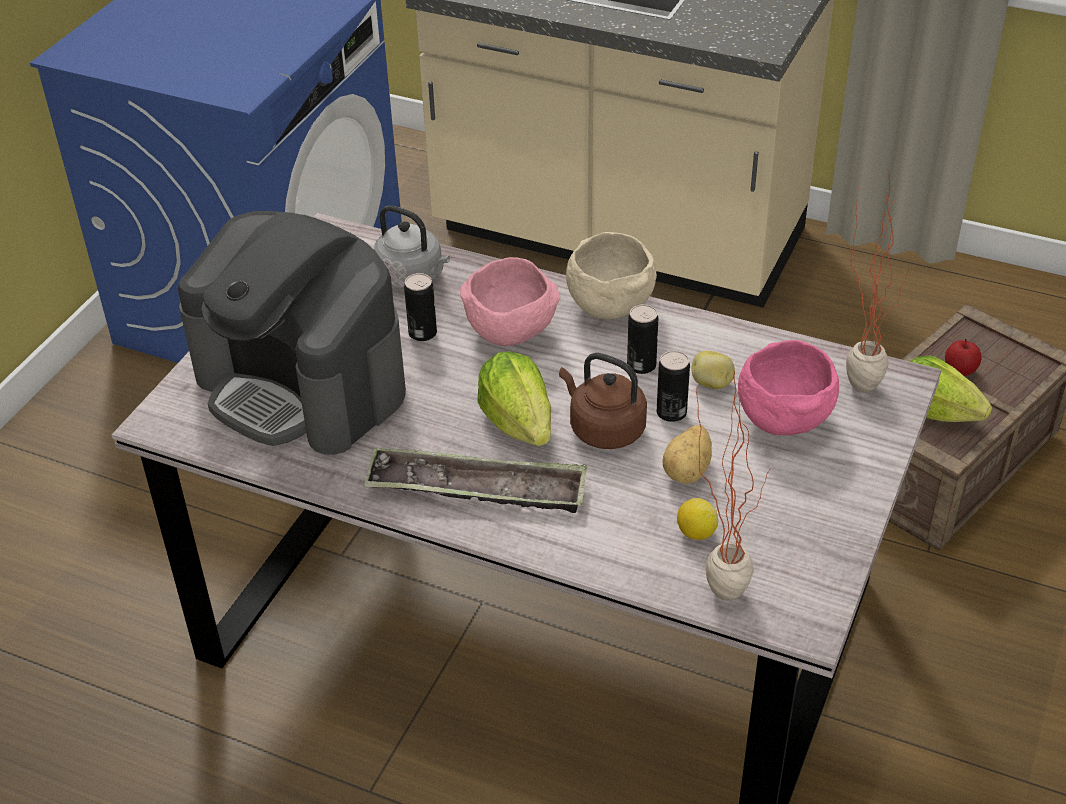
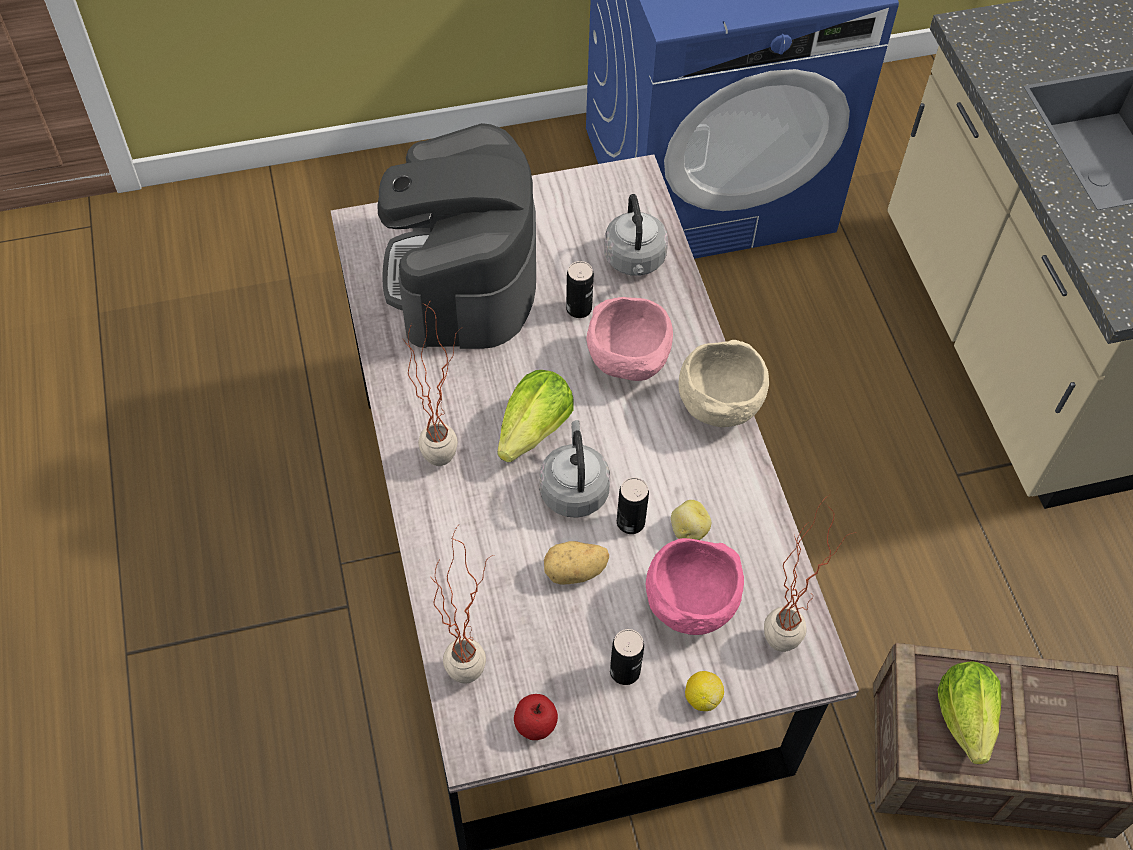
camera: 50 degrees right, 15 degrees up
(477, 489) = (446, 449): tray -> potted plant
(603, 429) = (574, 488): brown kettle -> grey kettle
(641, 365) = (667, 469): can -> can (625, 671)
(696, 532) = (513, 616): lemon -> lemon (702, 698)
(960, 370) = (1037, 709): apple -> apple (535, 724)

